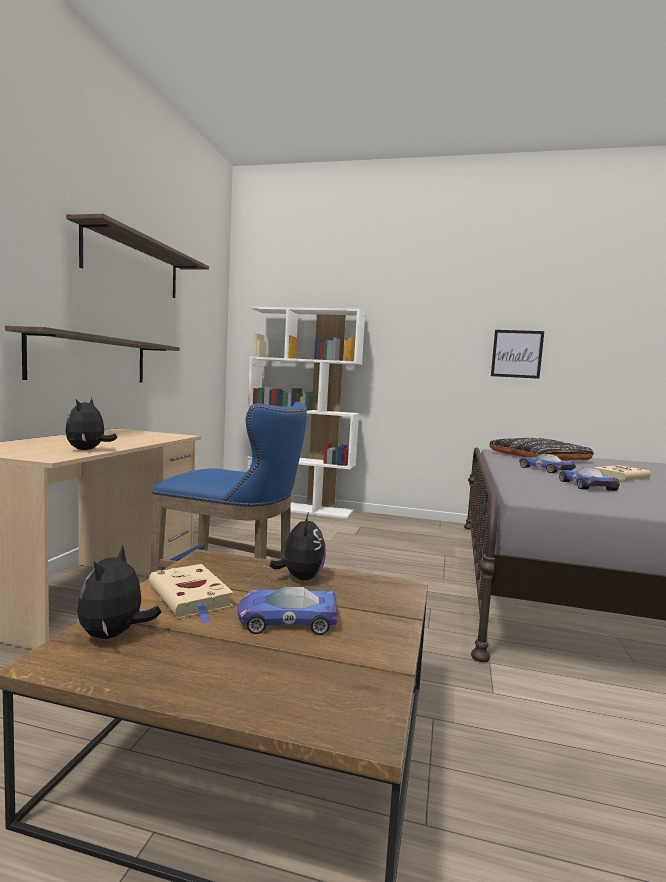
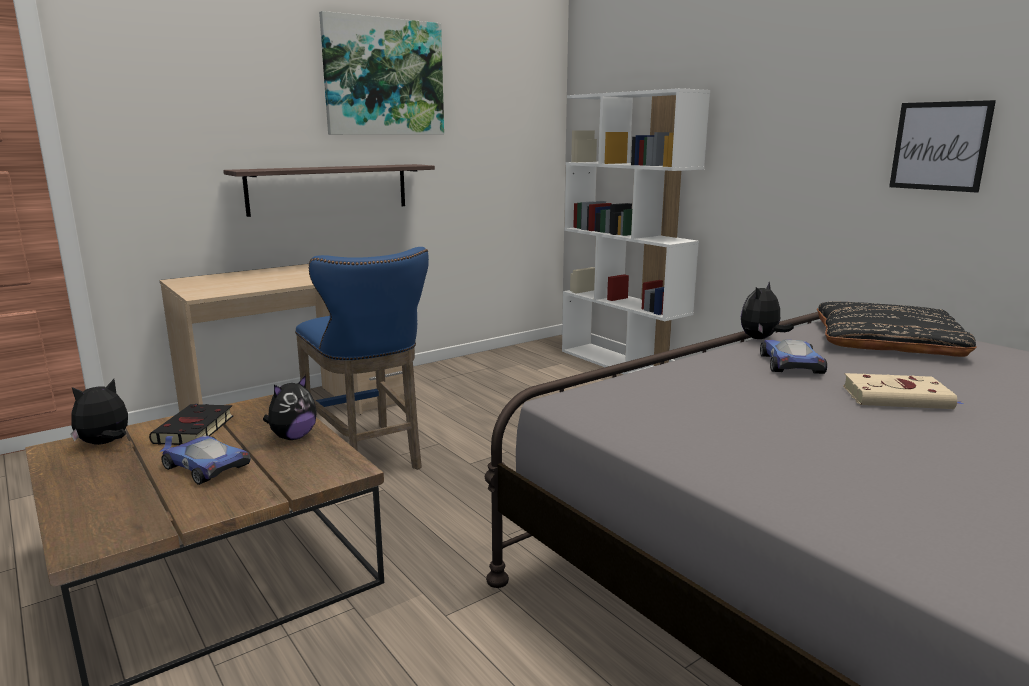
camera: 40 degrees right, 10 degrees up
(88, 450) = (251, 287): plush toy -> plush toy (761, 339)
(133, 265) = (384, 77): shelf -> picture
(191, 597) = (193, 431): beige book -> black book
(586, 485) = (743, 401): toy car -> none

